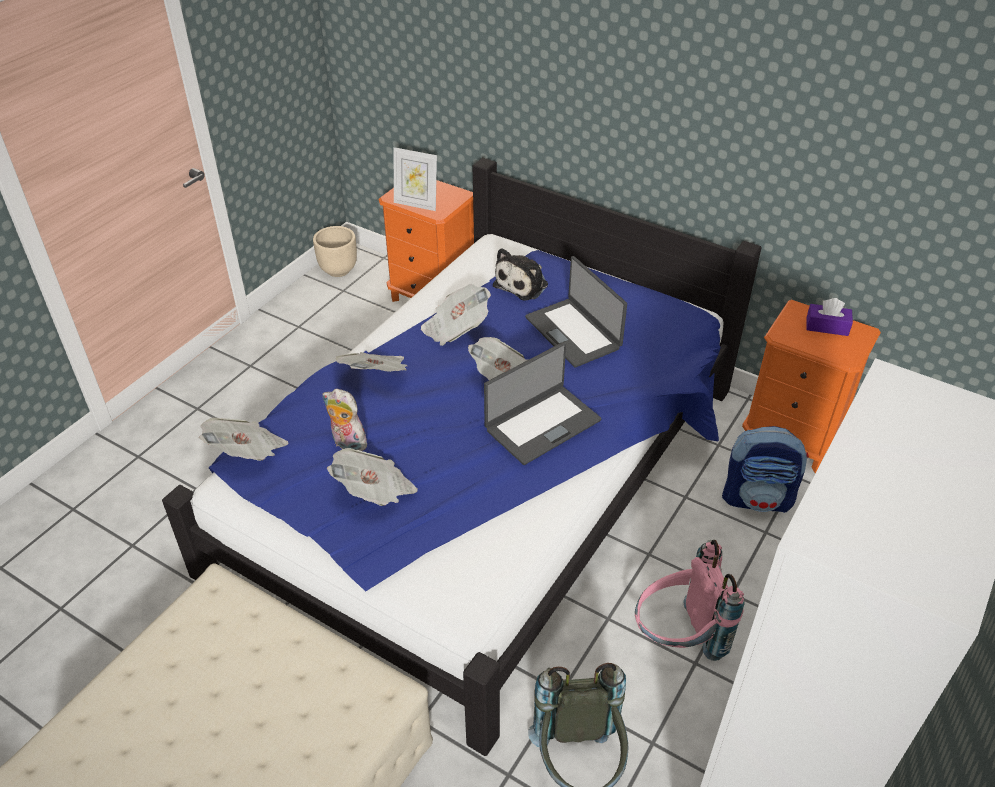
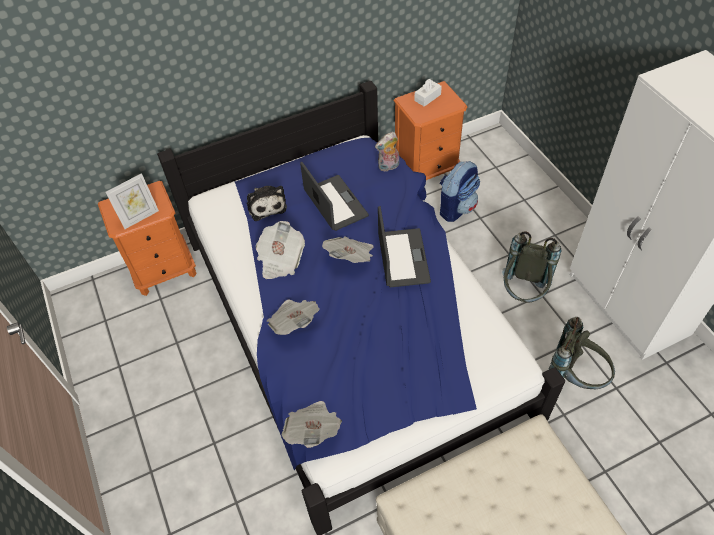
camera: 55 degrees left, 10 degrees up
(338, 270) = (78, 313): beige planter -> none
(347, 444) = (346, 367): plush toy -> plush toy (388, 167)
(375, 491) = (401, 368): newspaper -> none
(574, 332) = (334, 203): laptop -> laptop turned 120 degrees counterclockwise
(678, 638) = (523, 293): pink backpack -> grey backpack
(827, 326) = (427, 97): purple tissue box -> white tissue box

